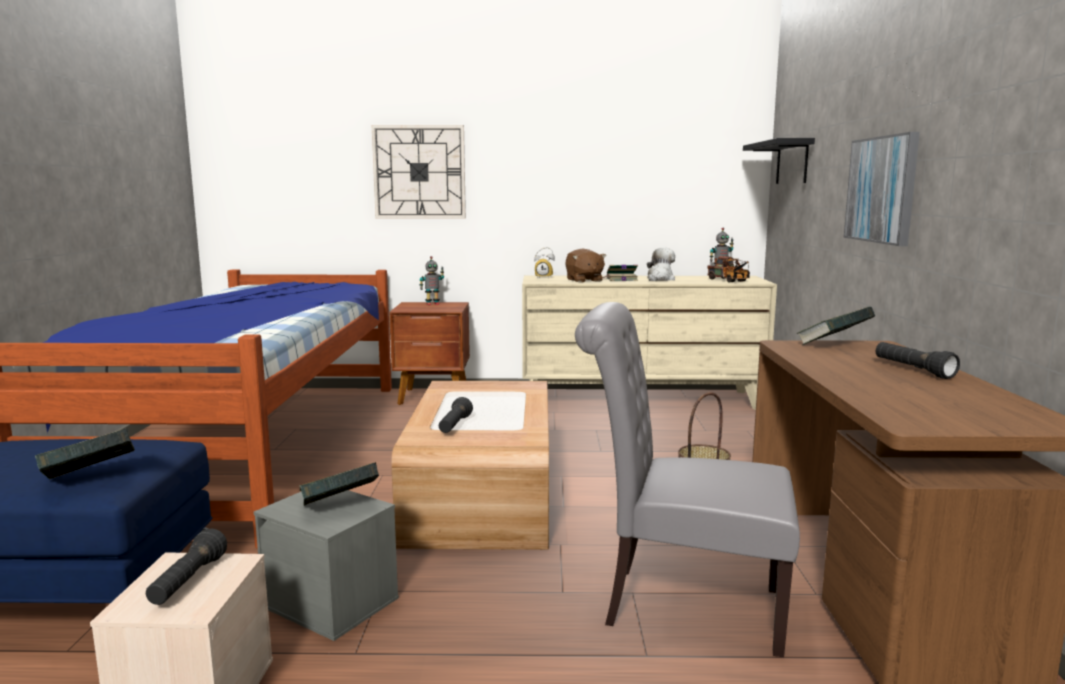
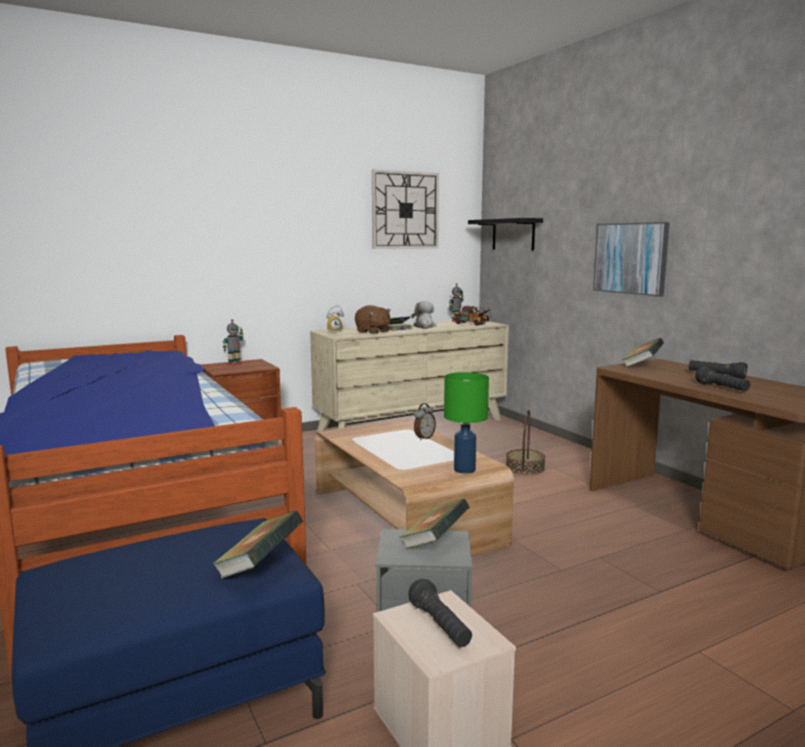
camera: 30 degrees left, 0 degrees up
(419, 172) = (211, 240): wall clock -> wall clock (405, 210)
(455, 426) = (414, 463): black flashlight -> black flashlight (722, 388)
(492, 441) = (464, 469): none -> green table lamp
(520, 403) = (424, 438): none -> alarm clock
(681, 605) = (635, 556): grey chair -> none

